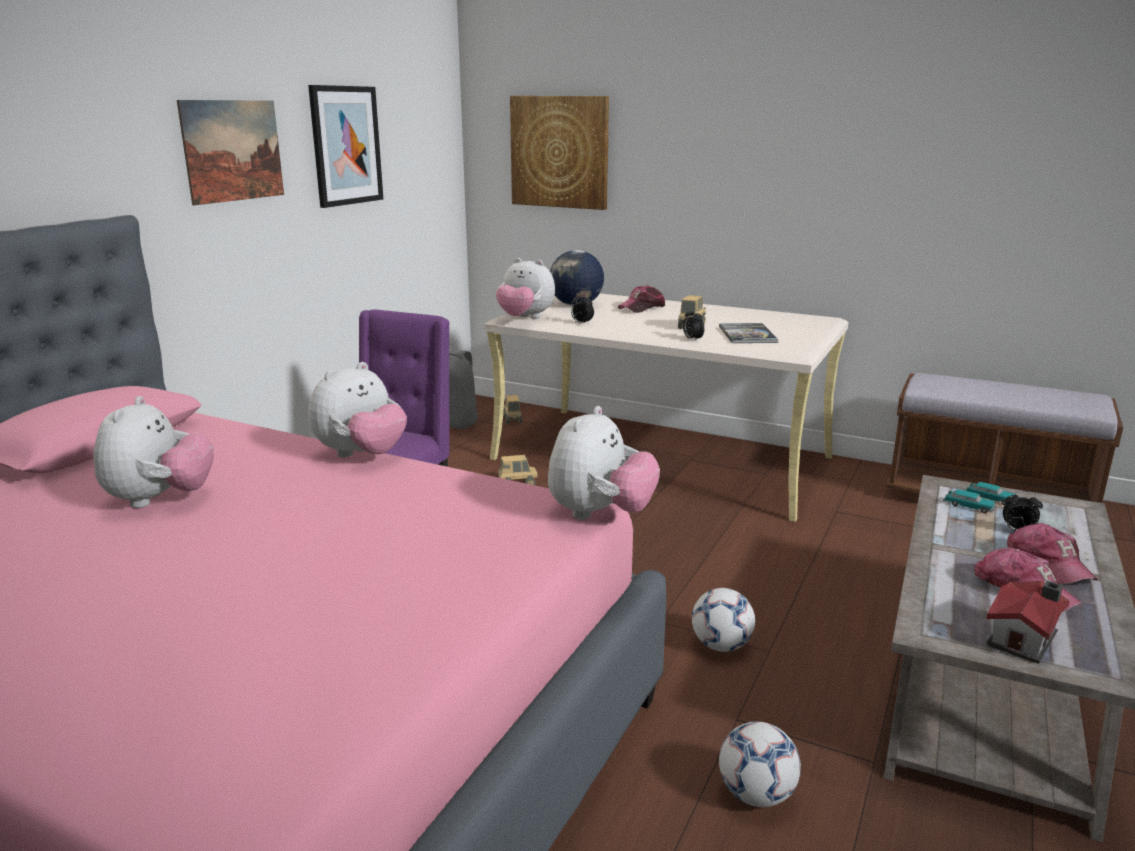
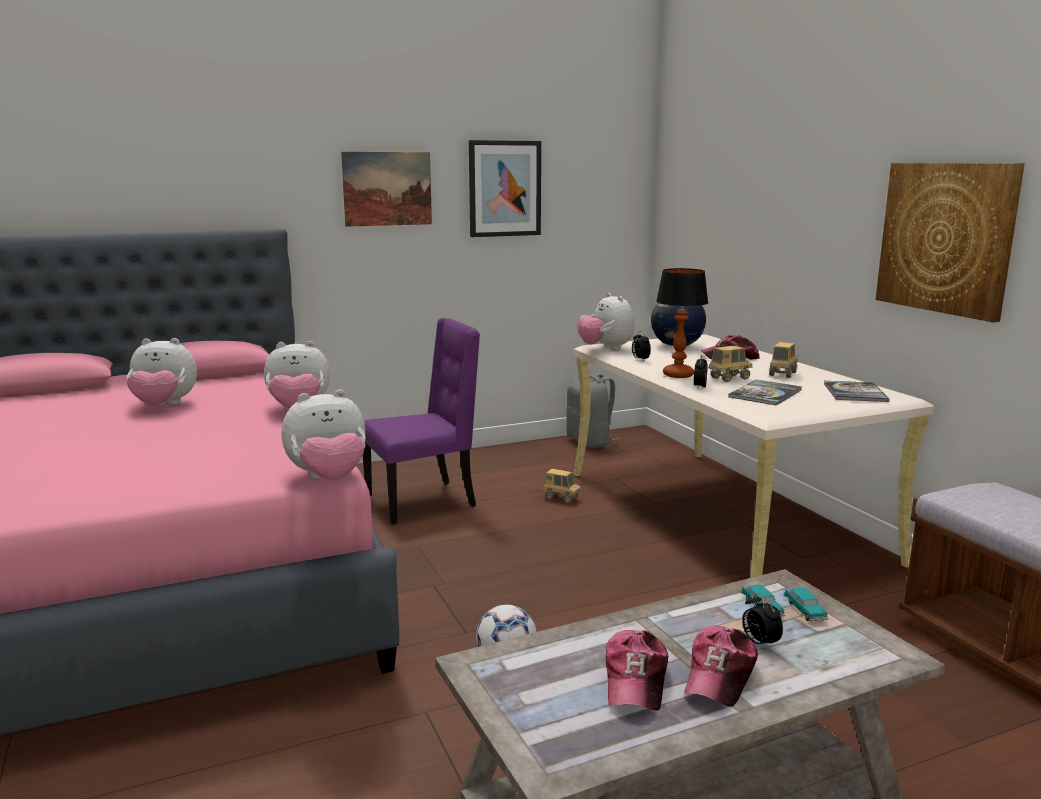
camera: 40 degrees right, 5 degrees down
(160, 499) = (164, 406): plush toy -> plush toy turned 45 degrees clockwise
(512, 420) = (642, 451): toy truck -> toy truck (782, 374)
(559, 152) = (714, 200): picture -> picture (946, 238)
(648, 331) = (678, 375): none -> table lamp
(756, 795) = (349, 760): football -> none
(795, 321) = (854, 393): none -> book
(1025, 639) = (540, 708): toy house -> none

